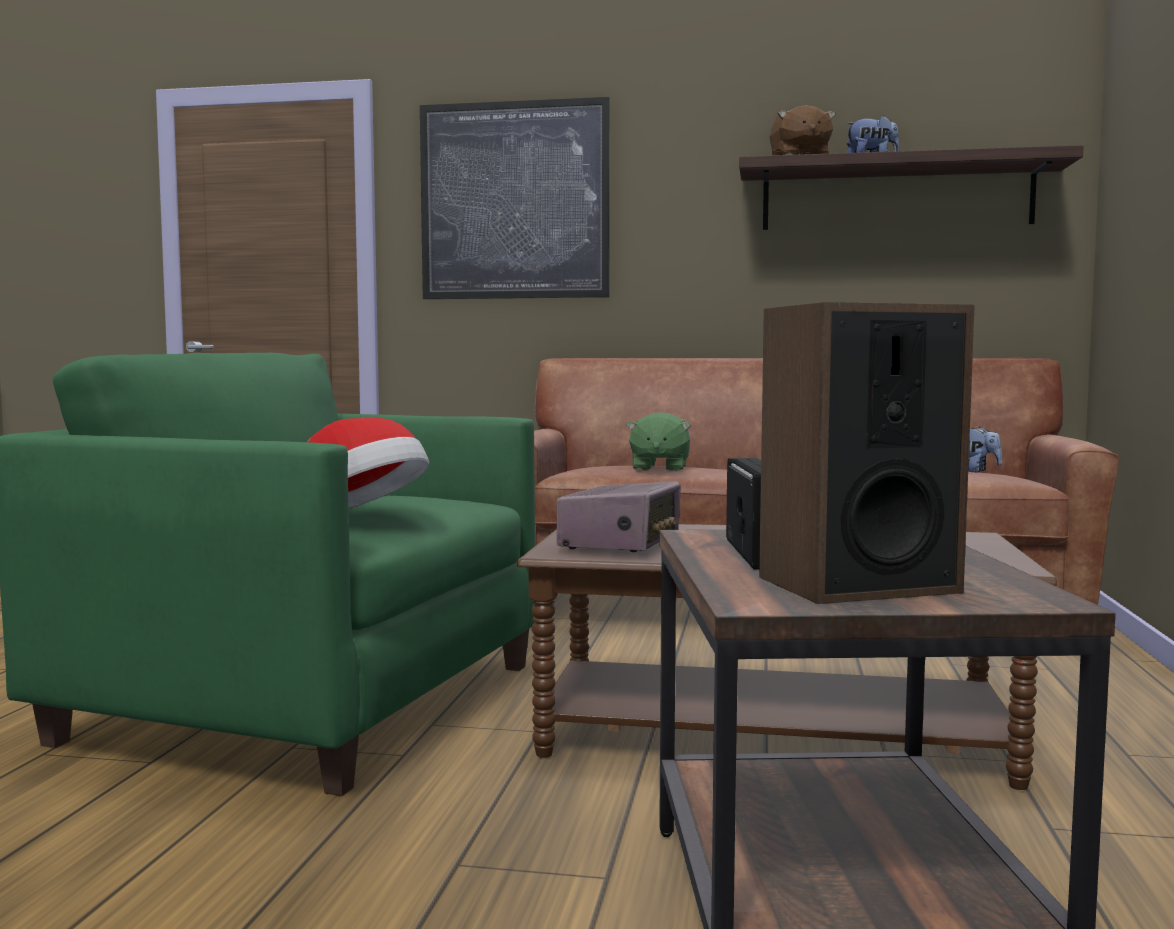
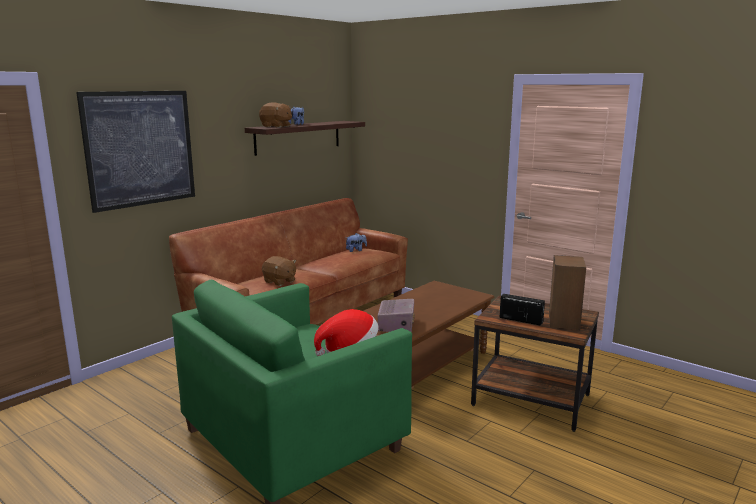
camera: 60 degrees left, 10 degrees up
(621, 544) = (396, 325): radio -> radio turned 45 degrees clockwise
(658, 468) = (279, 281): green plush toy -> brown plush toy

